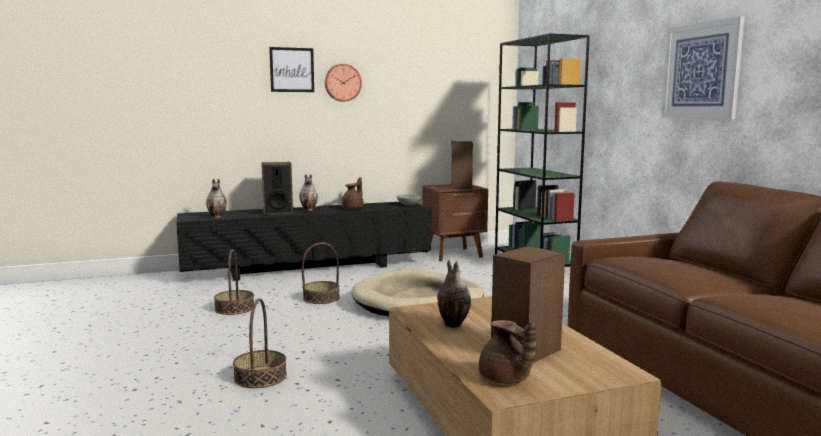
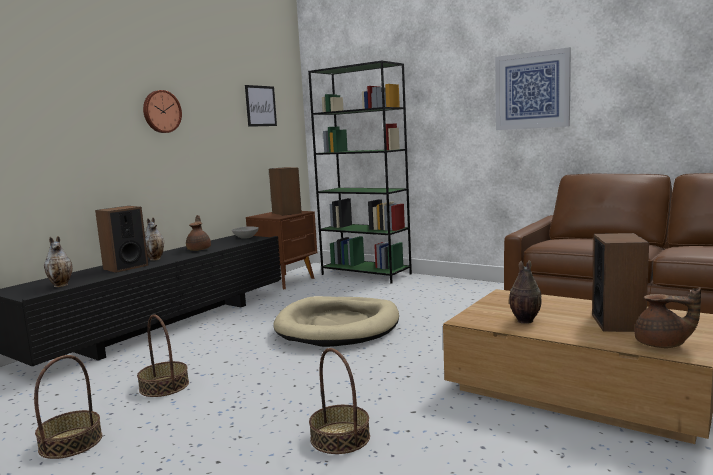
camera: 35 degrees left, 0 degrees up
(292, 70) = (107, 97): picture -> picture (260, 106)
(321, 298) = (241, 349): basket -> basket (71, 442)

